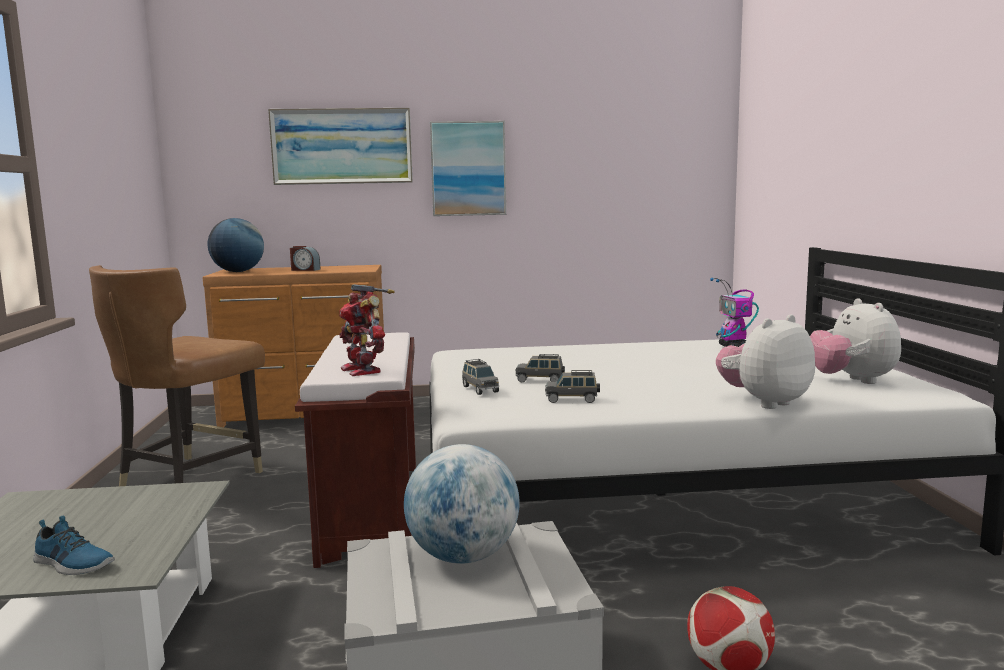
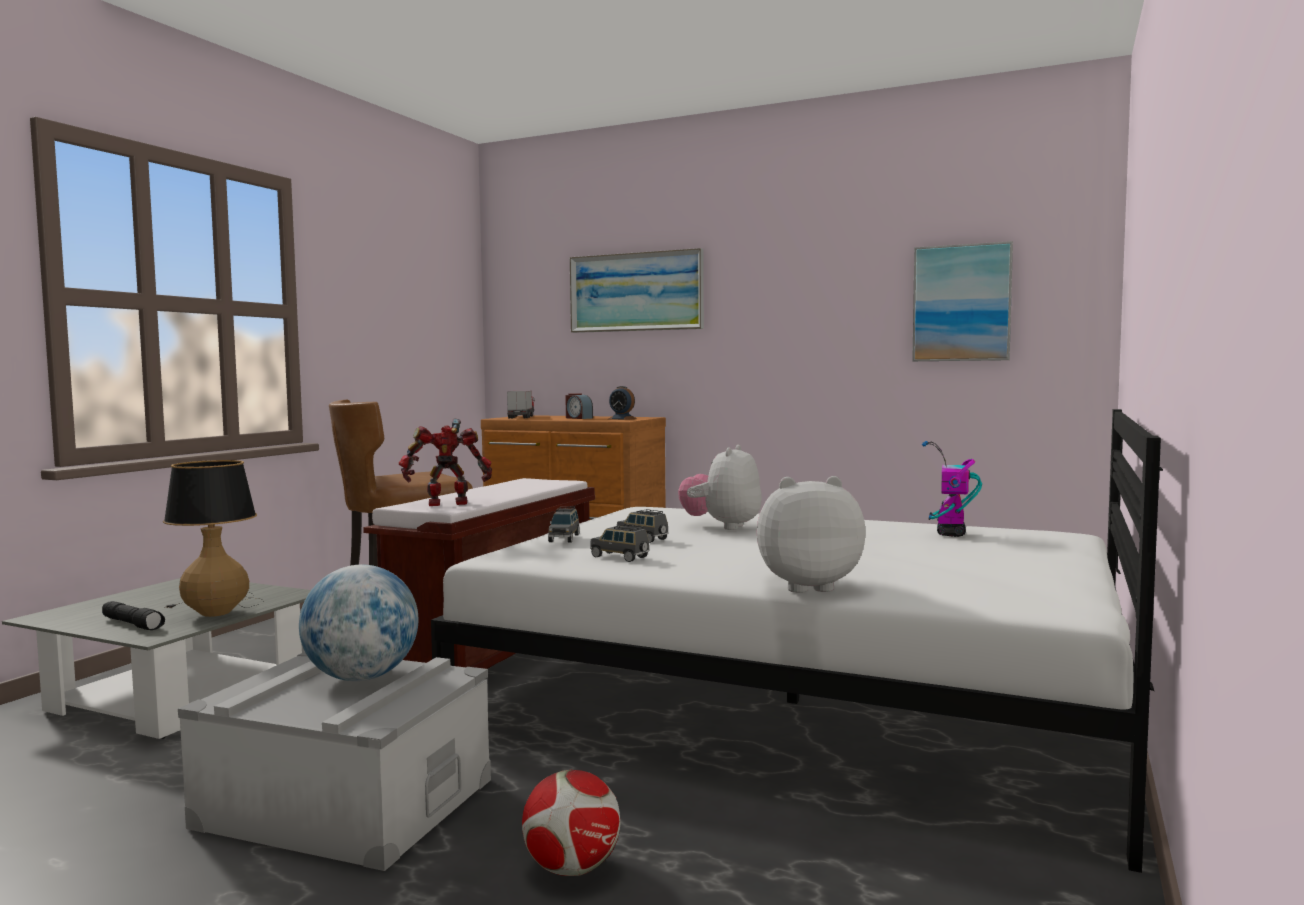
camera: 30 degrees right, 5 degrees down
(72, 564) = (133, 624): shoe -> black flashlight
(151, 526) = (219, 611): none -> table lamp
(238, 272) = (521, 417): globe -> toy truck
(353, 268) = (622, 419): none -> alarm clock
(364, 370) = (448, 504): toy robot -> toy robot turned 75 degrees clockwise
(468, 169) = (763, 313): picture -> picture (961, 303)
(852, 381) = (986, 582): plush toy -> plush toy (722, 526)

